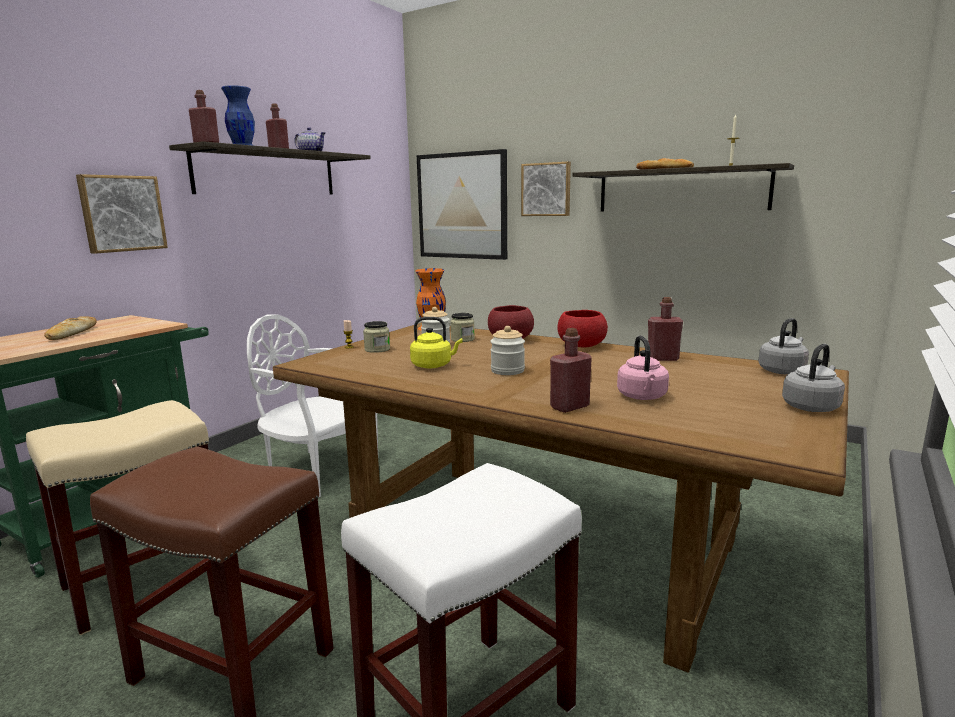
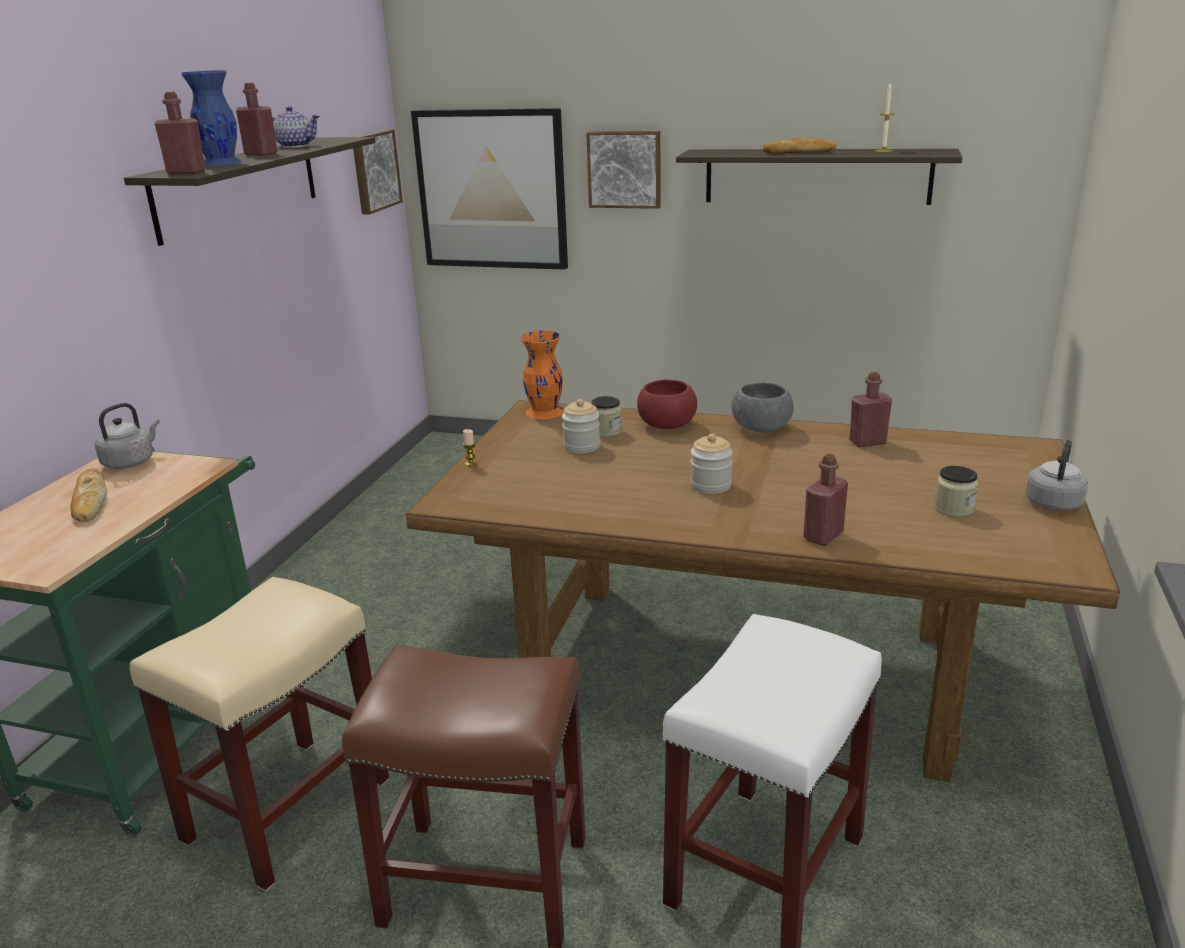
camera: 15 degrees left, 10 degrees up
(122, 213) = (84, 299): picture -> picture (374, 171)
(318, 468) = (399, 615): white chair -> none
(377, 349) = (513, 464): jar -> jar (953, 509)
(433, 365) = (615, 487): yellow kettle -> none
(581, 346) = (761, 428): red bowl -> grey bowl
(642, 397) = (886, 510): pink kettle -> none
(782, 371) = (1000, 448): grey kettle -> grey kettle (131, 462)

